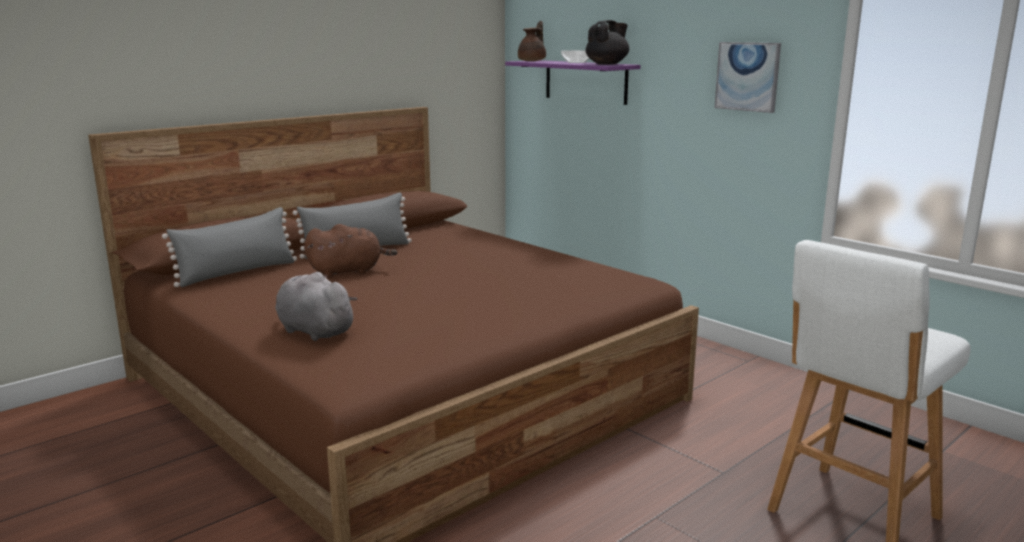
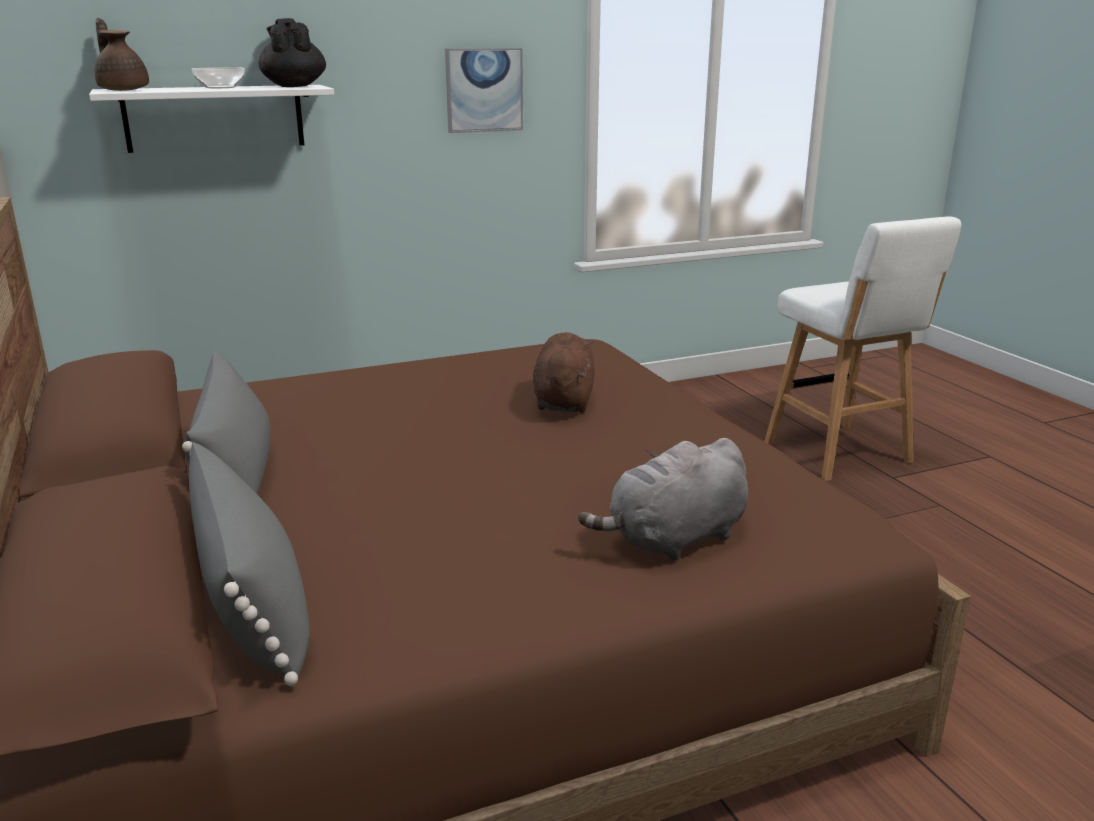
camera: 70 degrees left, 5 degrees up
(348, 271) = (373, 492): brown plush toy -> brown plush toy (563, 400)
(585, 81) = (214, 118): purple shelf -> white shelf

